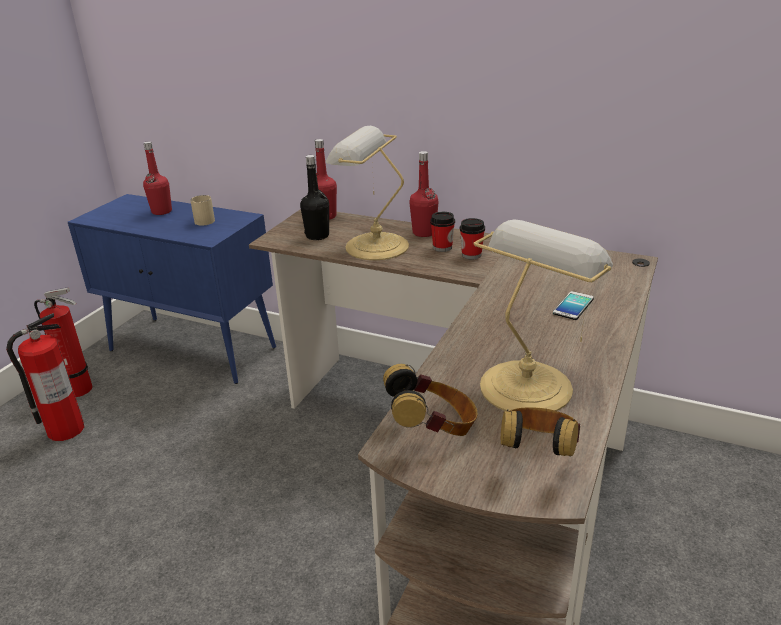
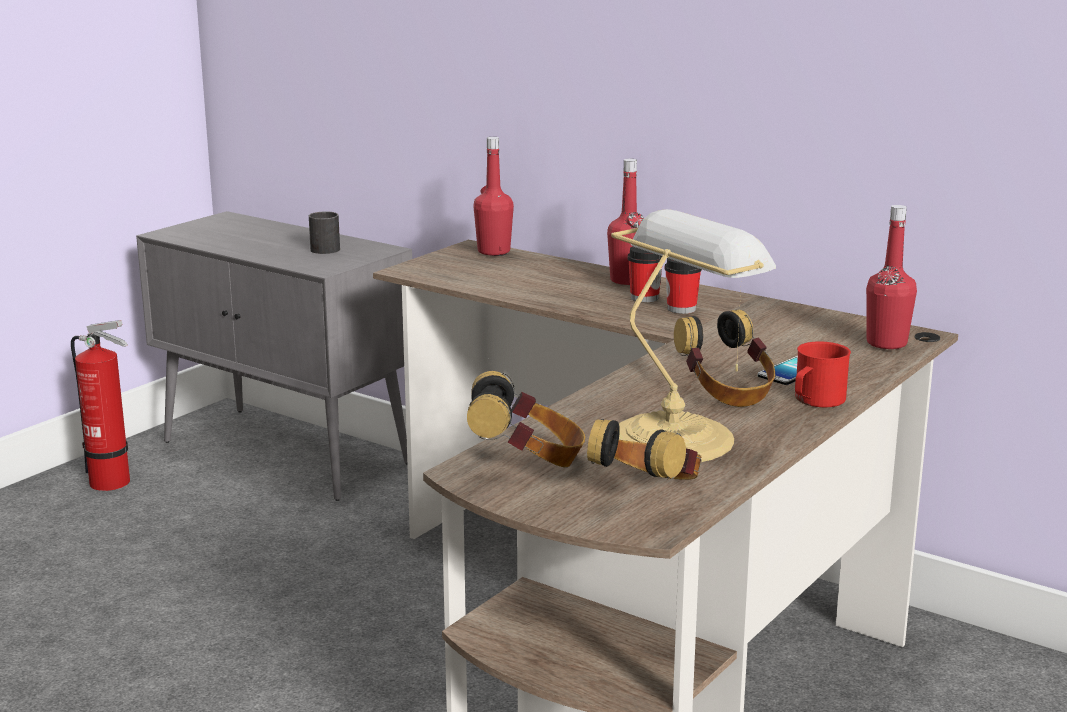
camera: 10 degrees right, 10 degrees down
(65, 430) = (80, 526): fire extinguisher -> none
(161, 211) = (269, 234): red bottle -> red bottle (886, 343)
(194, 349) = (287, 453): blue cabinet -> grey cabinet
(202, 220) = (323, 248): beige mug -> black mug
(317, 236) = (472, 271): black bottle -> none
(373, 246) = (546, 288): table lamp -> none
(540, 334) = (726, 393): none -> headphones
(603, 333) = (815, 401): none -> red mug

